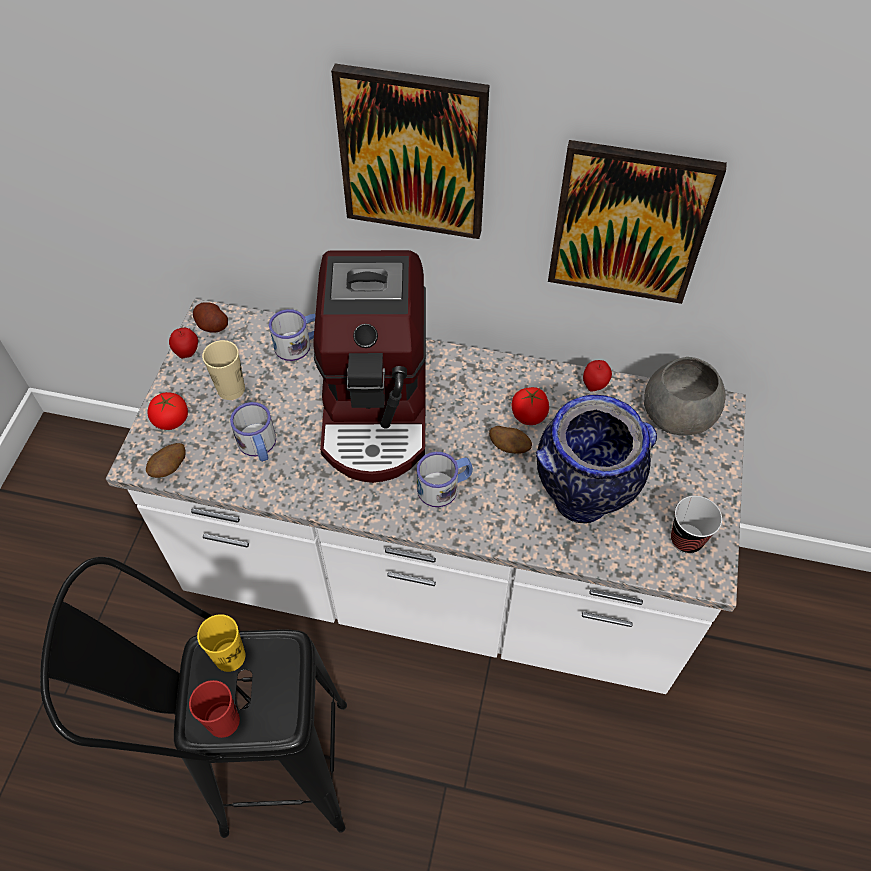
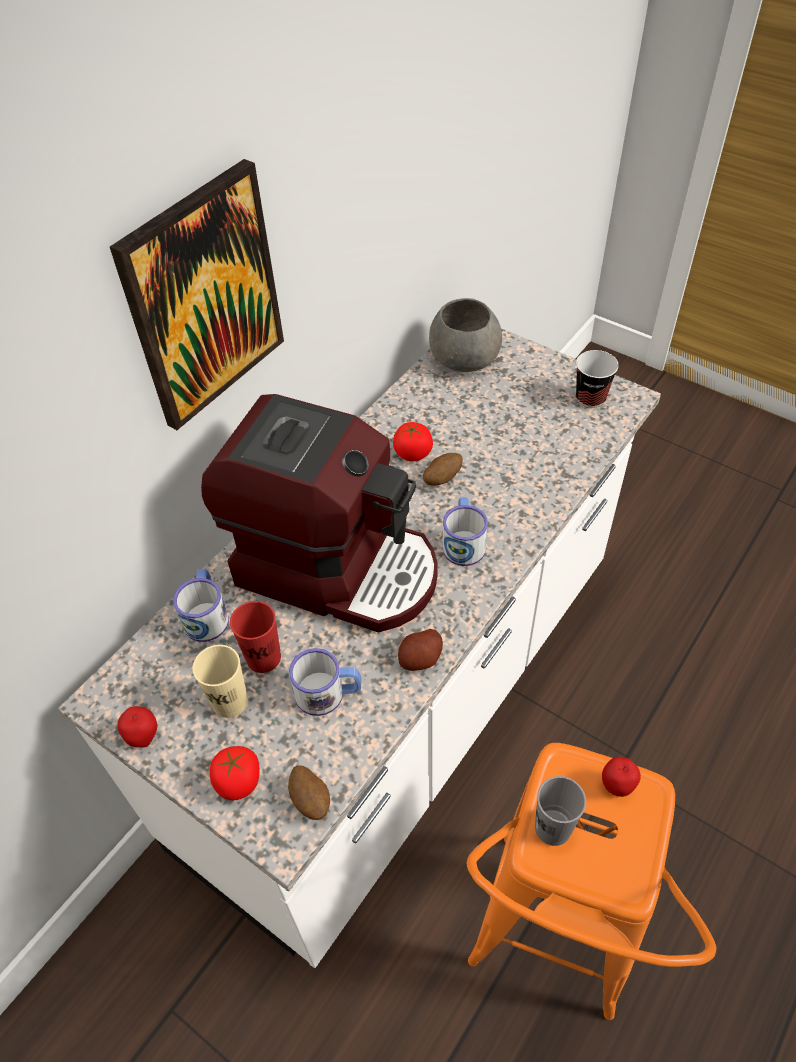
camera: 65 degrees left, 5 degrees down
(212, 326) = (118, 698): potato -> potato (420, 658)
(223, 721) = (628, 855): red cup -> red cup (263, 658)
(230, 657) = (553, 827): yellow cup -> grey cup
(259, 768) = (548, 952): black stool -> orange stool
(582, 500) = (523, 448): vase -> none
(594, 386) = (406, 398): apple -> apple (617, 785)
(630, 223) = (366, 222): picture -> none

